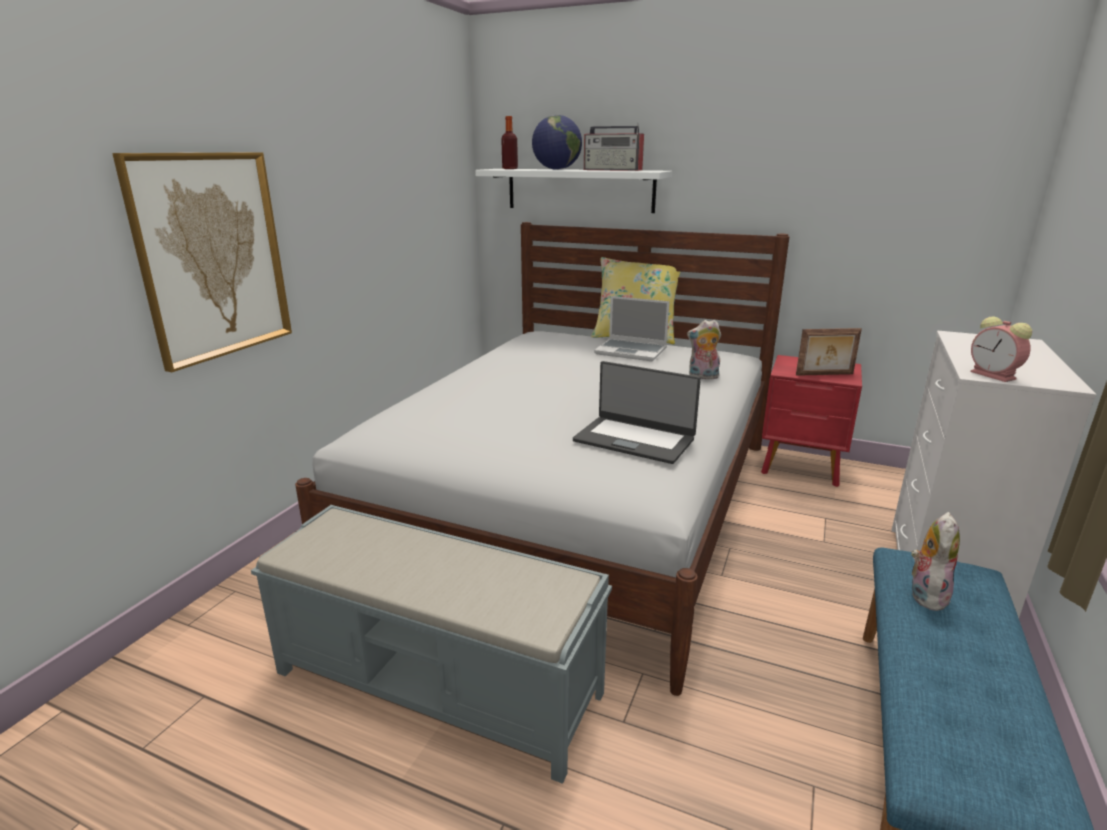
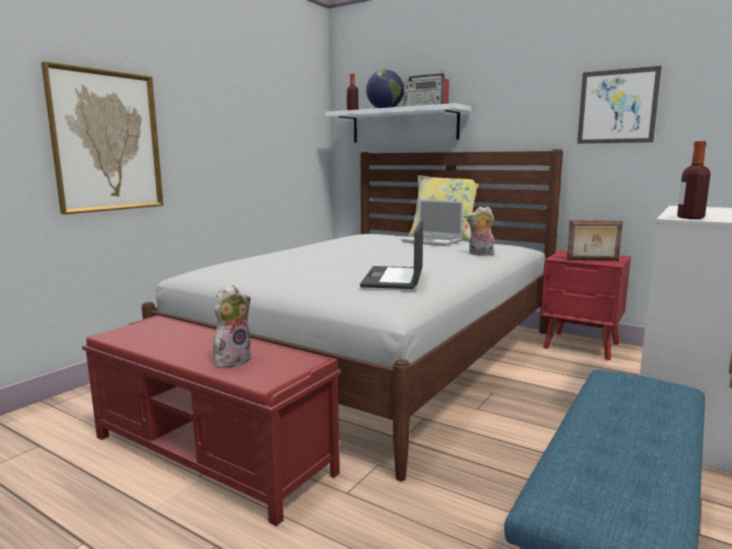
camera: 10 degrees right, 10 degrees down
(440, 683) = (212, 455): grey bench -> red bench
(634, 439) = (394, 278): laptop -> laptop turned 60 degrees clockwise
(858, 184) = (617, 106): none -> picture
(925, 594) = (615, 395): plush toy -> plush toy (232, 360)
(994, 375) = (690, 217): alarm clock -> bottle

